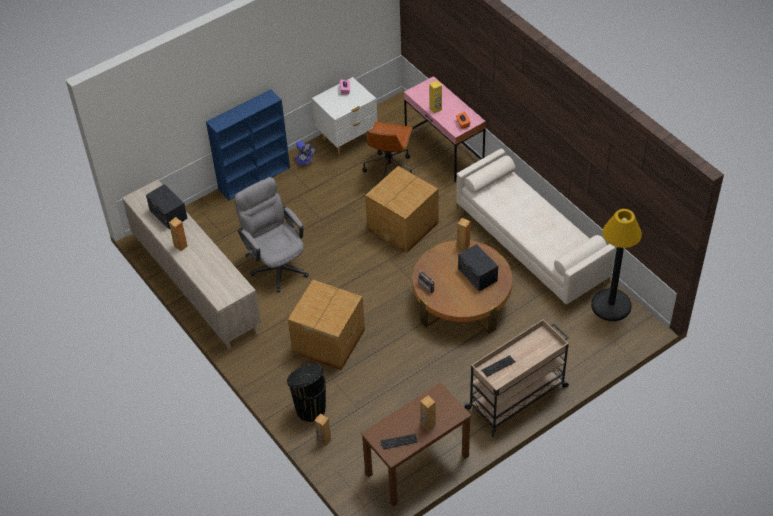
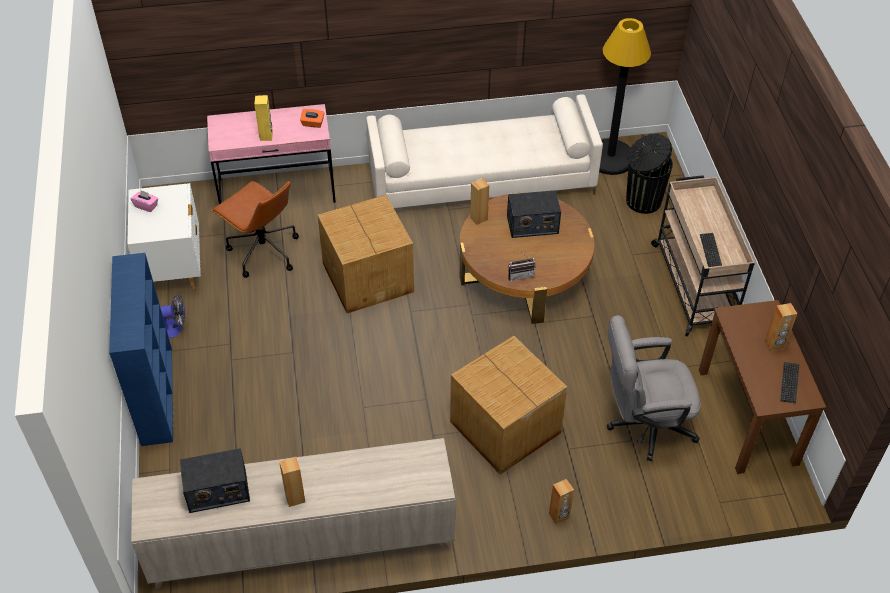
camera: 65 degrees left, 0 degrees up
(276, 264) = (335, 432): grey office chair -> grey office chair (643, 424)
(310, 408) = (604, 491): black trash can -> black trash can (642, 201)
(324, 440) = (664, 497): brown speaker -> brown speaker (559, 516)

